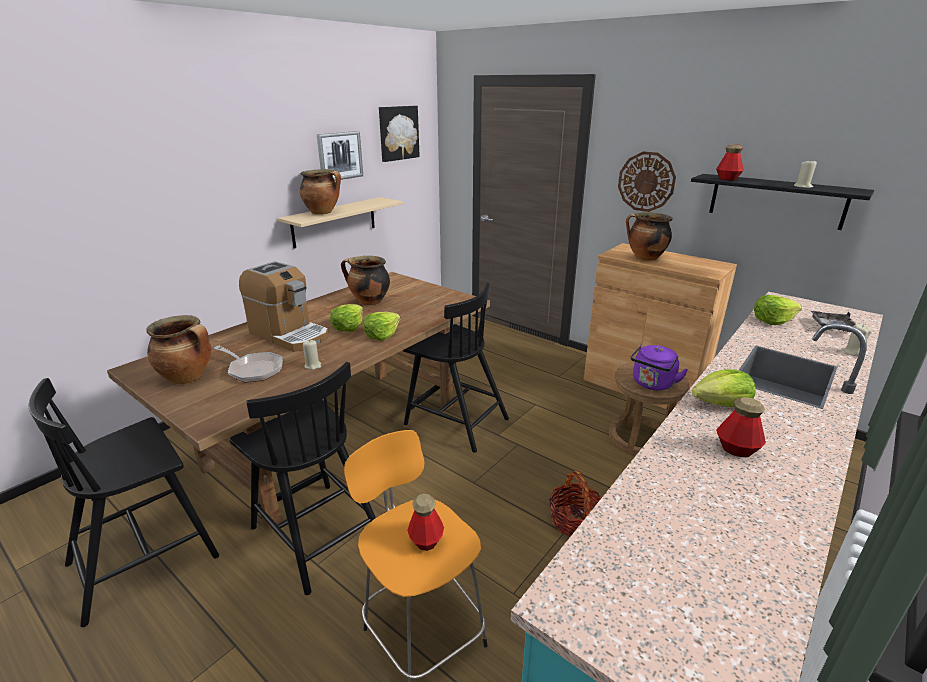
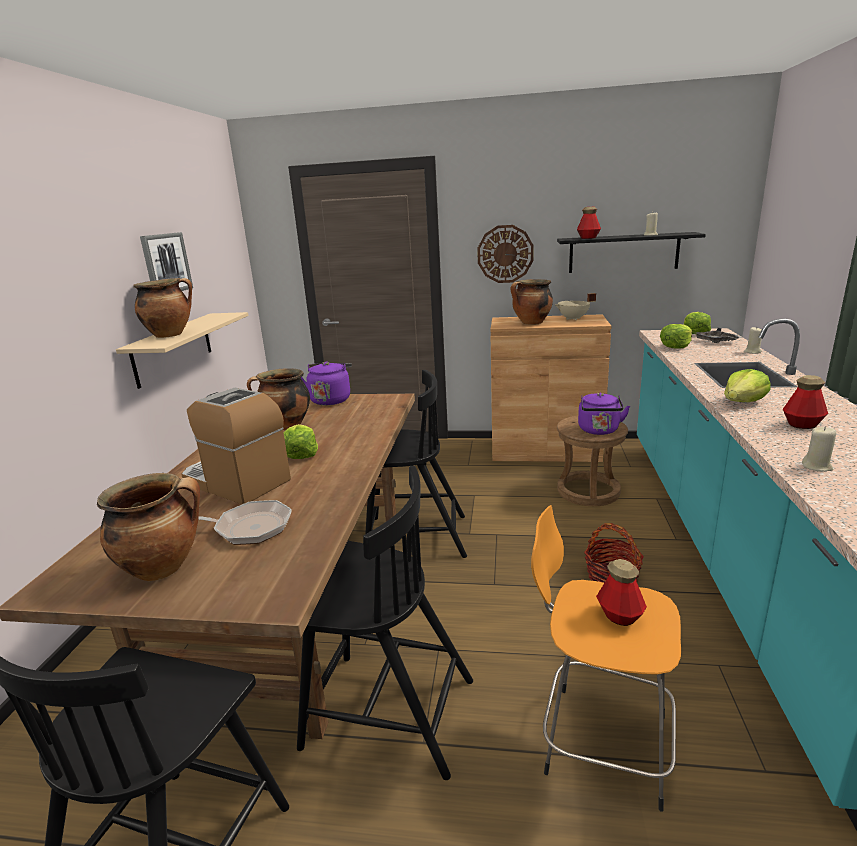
camera: 30 degrees left, 5 degrees down
(289, 335) = (236, 481): coffee machine -> coffee machine turned 150 degrees counterclockwise
(313, 365) = (319, 499): beige candle -> beige candle (817, 466)
(381, 335) = (352, 450): lettuce -> lettuce (694, 332)
(398, 133) = (214, 235): picture -> none
(425, 288) = (330, 400): none -> purple kettle
(695, 263) = (573, 319): none -> beige cooking pot

